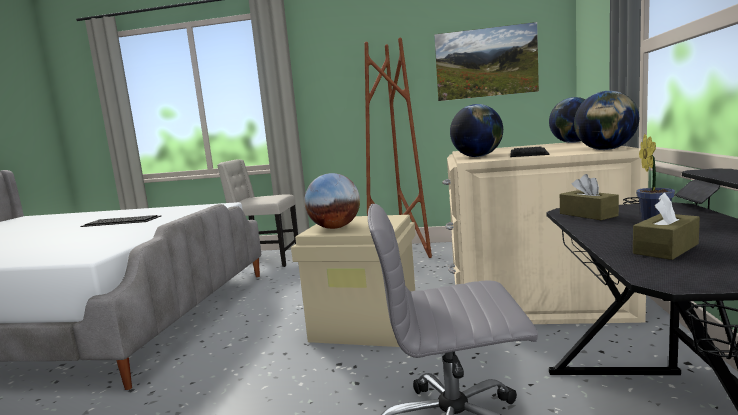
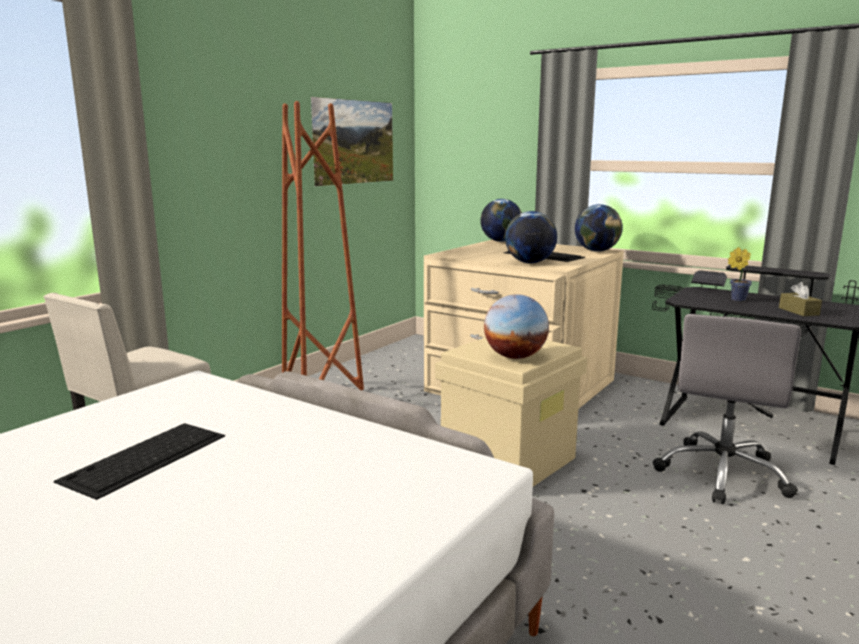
camera: 65 degrees left, 5 degrees up
(588, 215) = (700, 301): brown tissue box -> none

